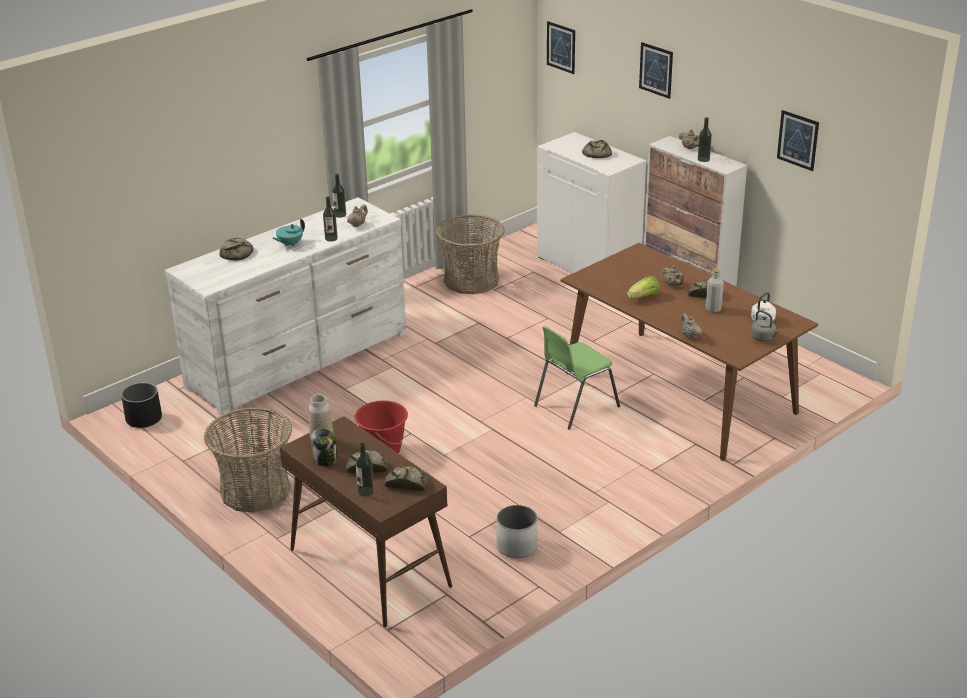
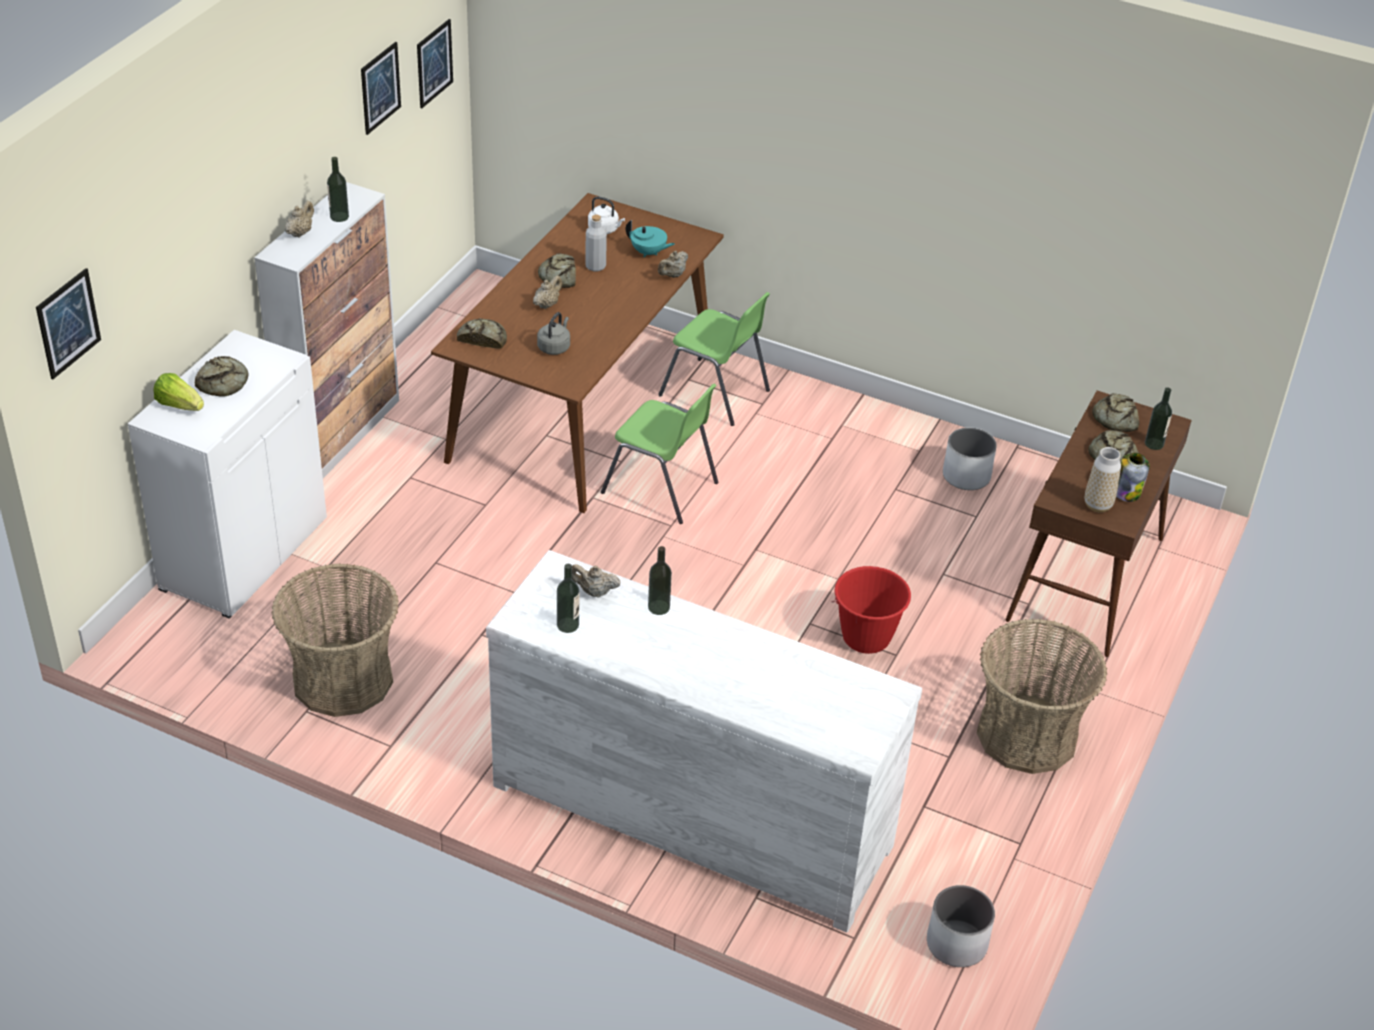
camera: 115 degrees left, 10 degrees up
(143, 419) = (957, 944): black planter -> white planter
(238, 253) = (769, 702): bread -> bread (482, 338)
(290, 244) = (703, 650): turquoise teapot -> turquoise teapot (648, 253)
(644, 297) = (594, 322): lettuce -> lettuce (179, 405)
(656, 70) = (214, 189): picture -> picture (434, 63)
(672, 452) = (716, 393): none -> green chair
(764, 338) = (646, 224): grey kettle -> grey kettle (554, 347)

